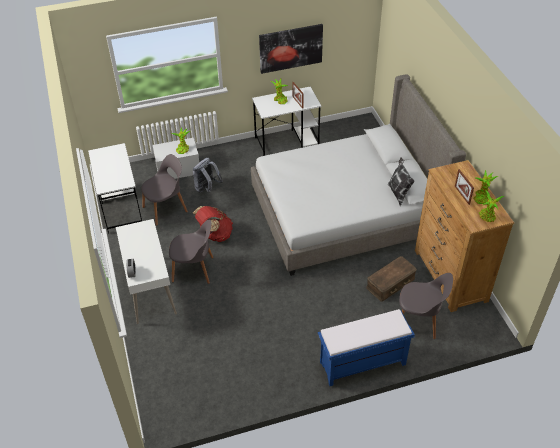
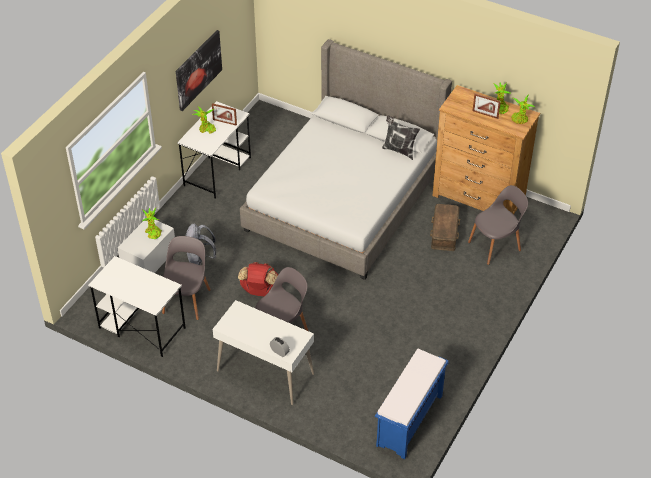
camera: 45 degrees left, 0 degrees up
(362, 364) = (494, 304): blue bench -> blue bench (409, 421)

